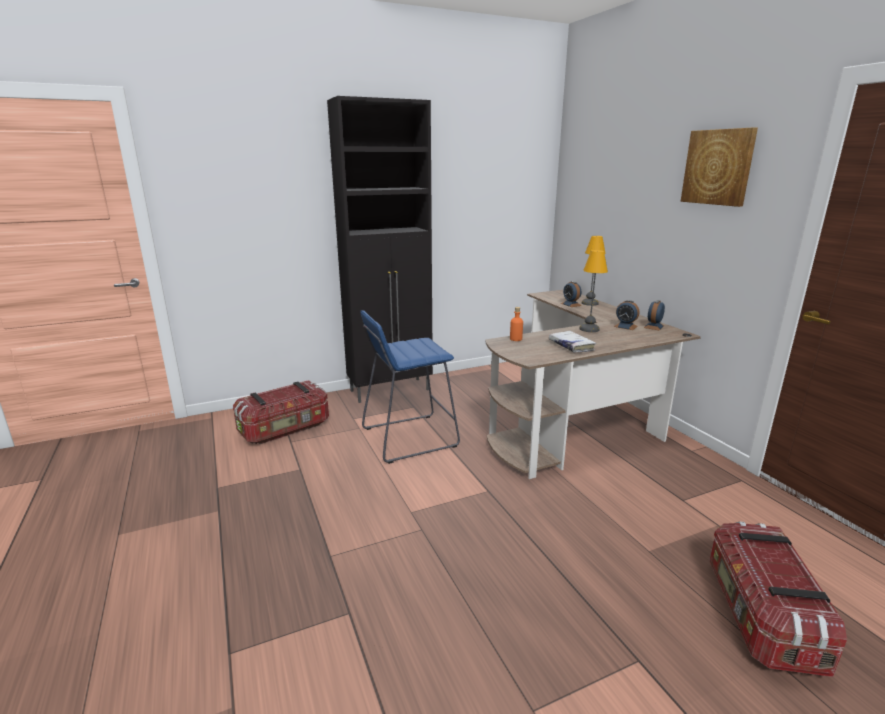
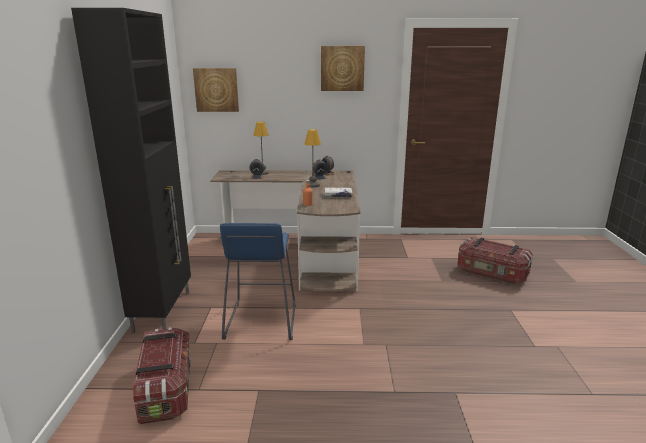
camera: 65 degrees left, 0 degrees up
(581, 191) = (216, 90): none -> picture

